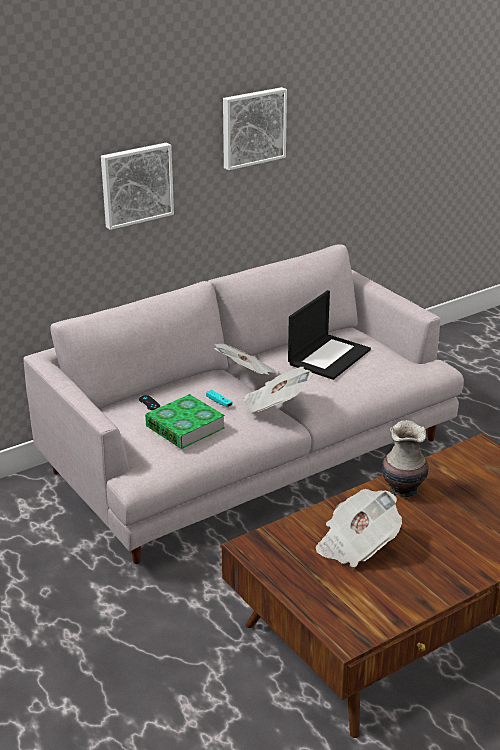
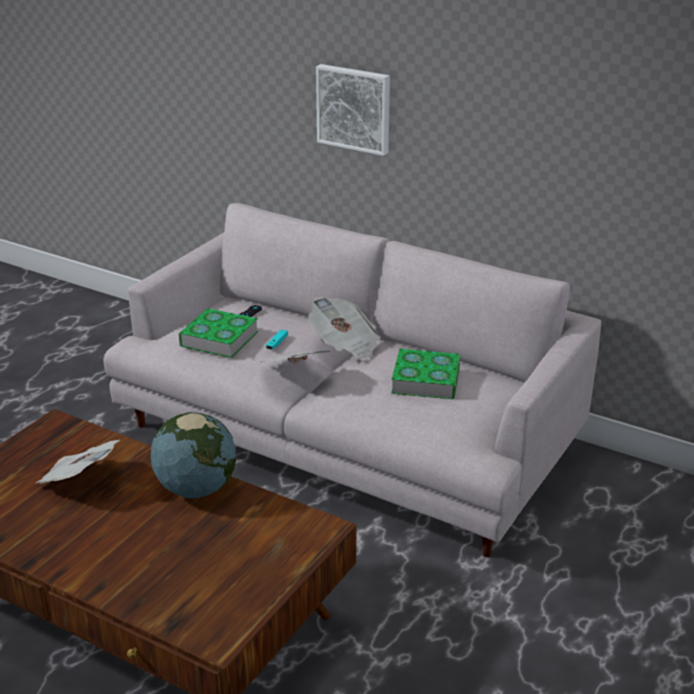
camera: 65 degrees right, 0 degrees up
(252, 127) = (495, 95): picture -> none
(329, 356) = (426, 380): laptop -> book
(403, 489) = (196, 489): vase -> globe

